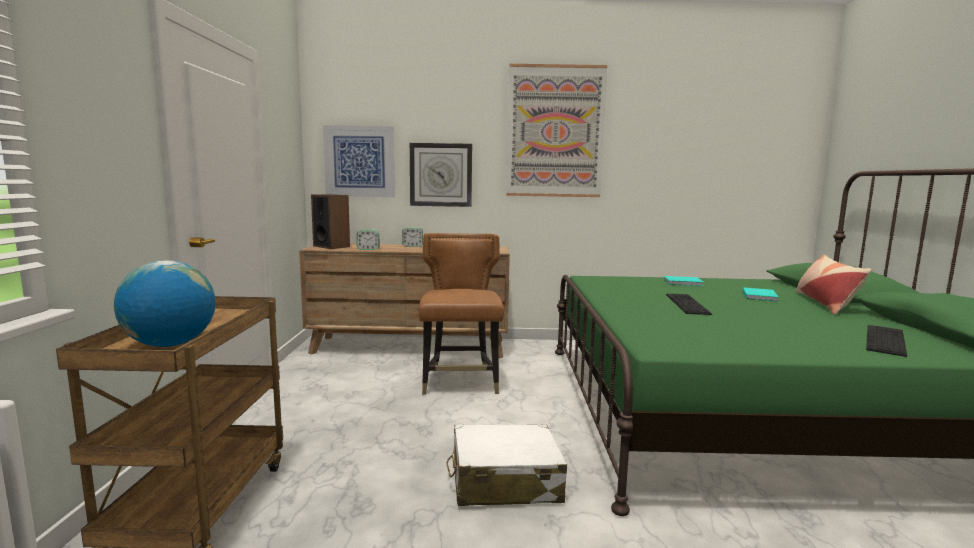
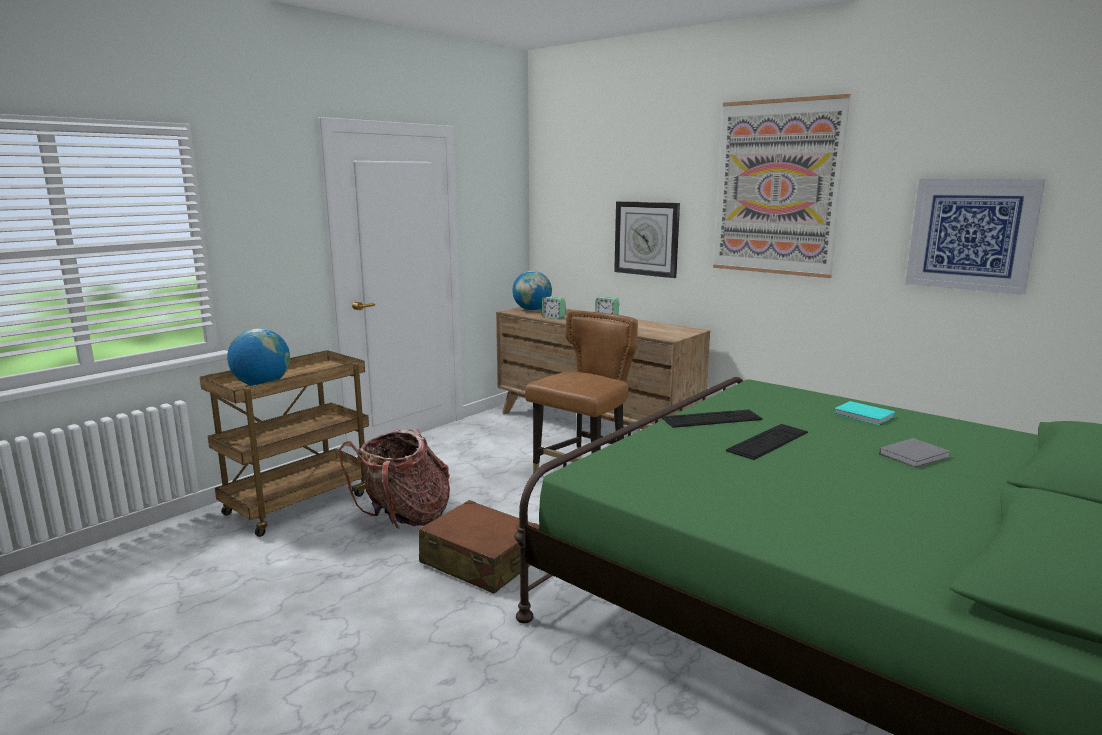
camera: 40 degrees right, 5 degrees up
(331, 246) = (532, 310): speaker -> globe
(359, 161) = (573, 221): picture -> picture (971, 235)
(365, 472) = (404, 518): none -> backpack
(504, 481) = (480, 562): white suitcase -> brown suitcase
(760, 296) = (915, 455): turquoise book -> grey book
(826, 303) = (992, 488): pillow -> none
(885, 340) = (879, 545): keyboard -> keyboard (712, 419)

